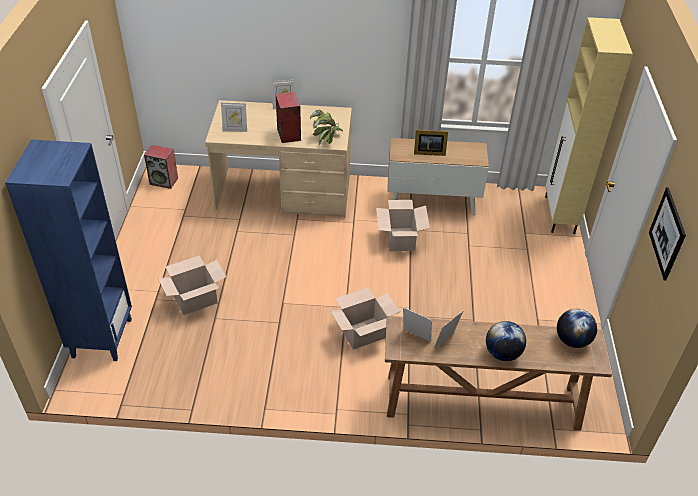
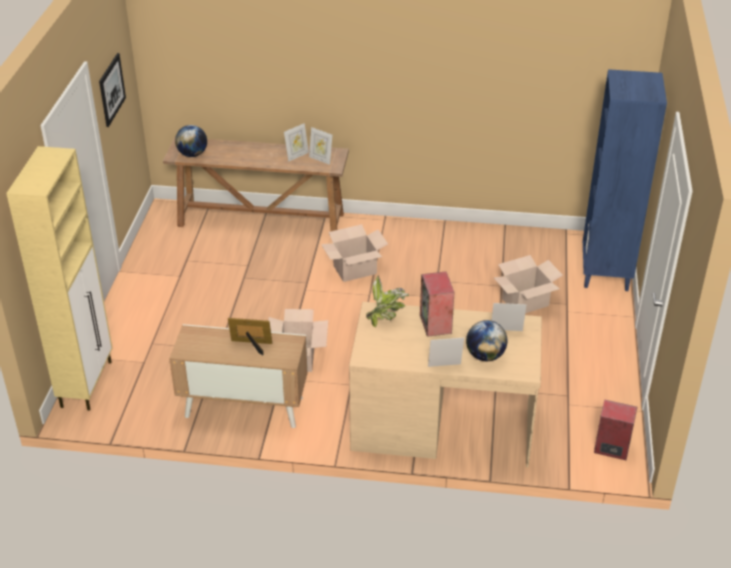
camera: 175 degrees left, 5 degrees down
(502, 353) = (253, 149): globe -> globe (485, 356)

